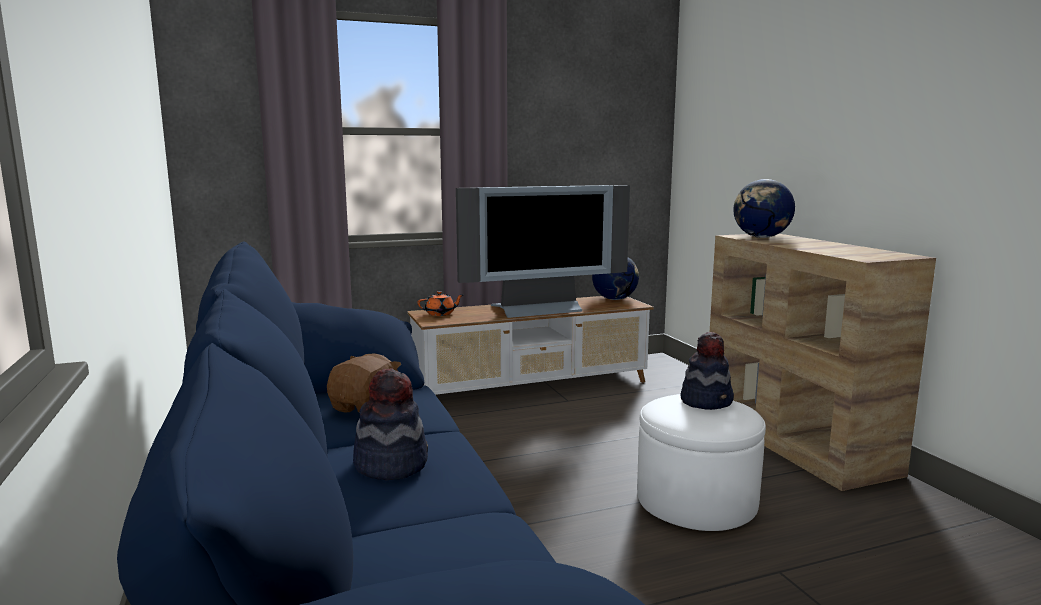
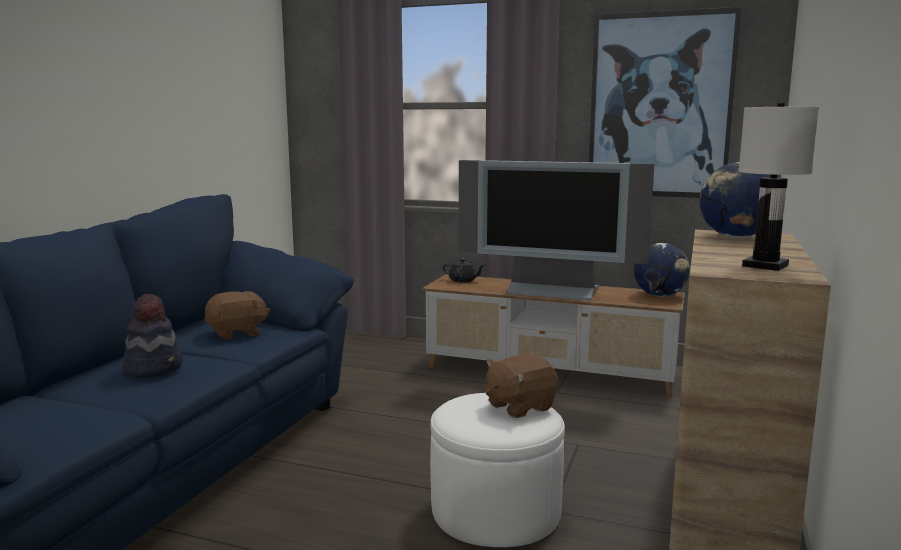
camera: 40 degrees right, 0 degrees up
(440, 314) = (463, 280): orange teapot -> black teapot
(586, 135) = (659, 106): none -> picture
(707, 401) = (519, 406): hat -> brown plush toy
(863, 252) = (764, 265): none -> white table lamp

